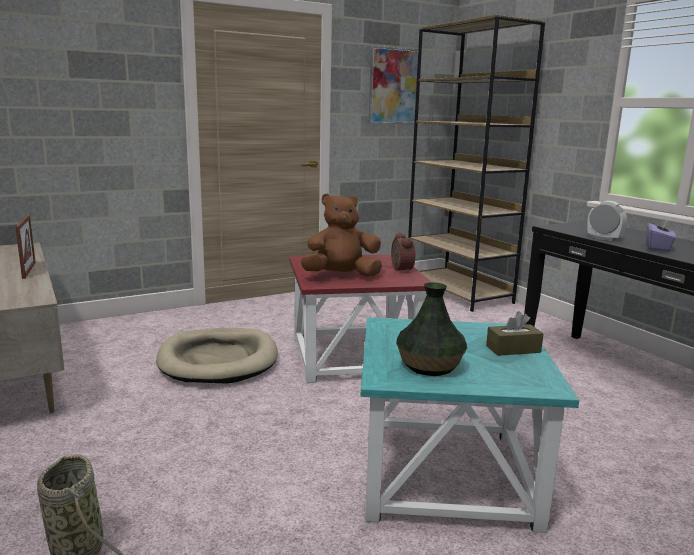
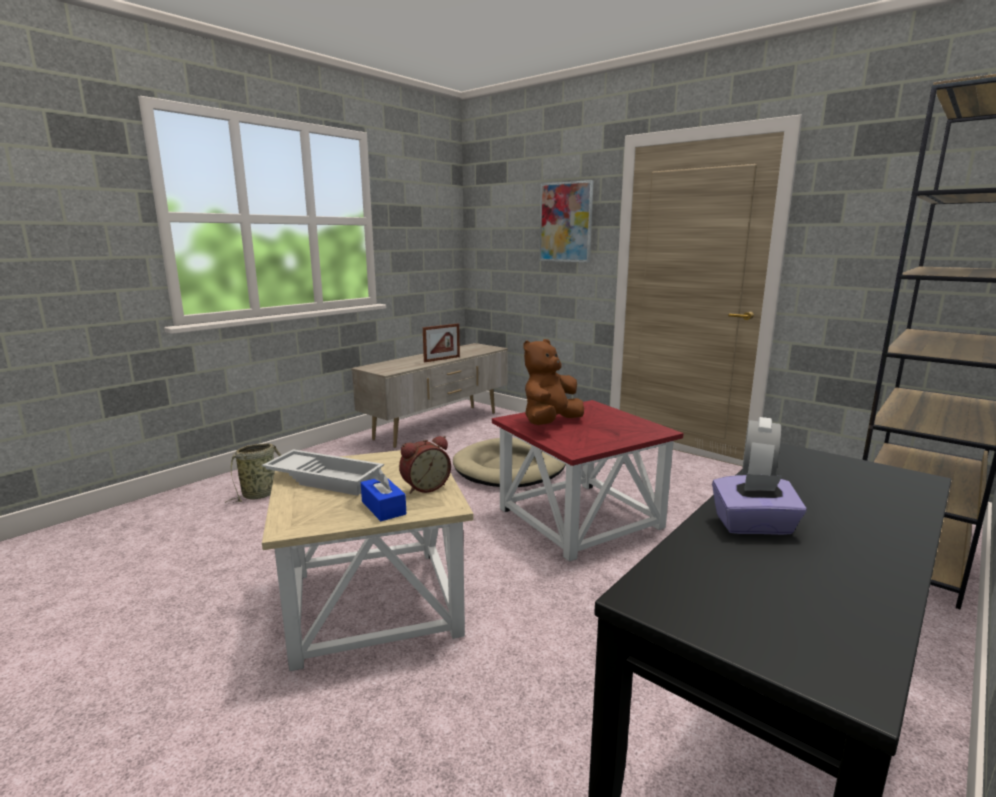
camera: 70 degrees right, 0 degrees up
(341, 276) = (550, 423): brown plush toy -> brown plush toy turned 105 degrees counterclockwise
(393, 86) = (905, 214): picture -> picture (566, 222)
(400, 269) = (612, 439): alarm clock -> alarm clock (424, 487)
(429, 366) = (326, 478): vase -> white tray
(444, 475) = (370, 601): turquoise side table -> beige side table
(513, 349) = (383, 508): brown tissue box -> blue tissue box

